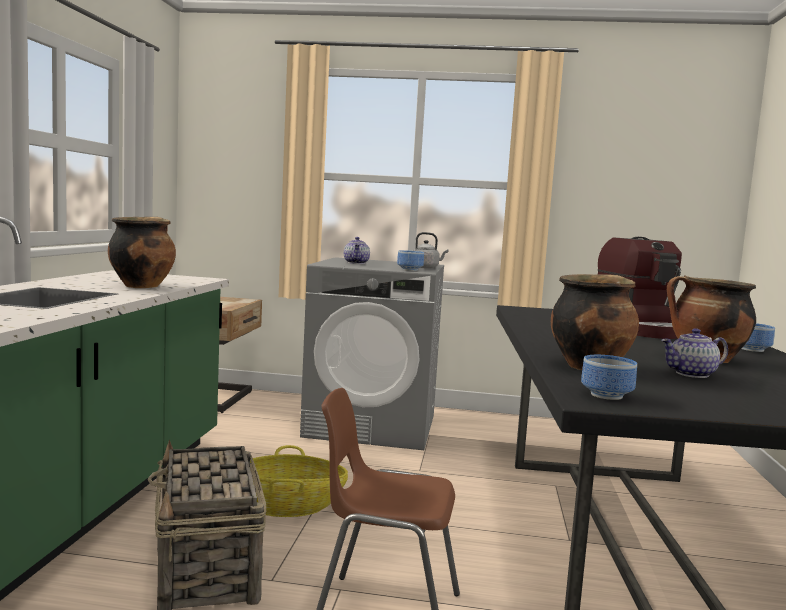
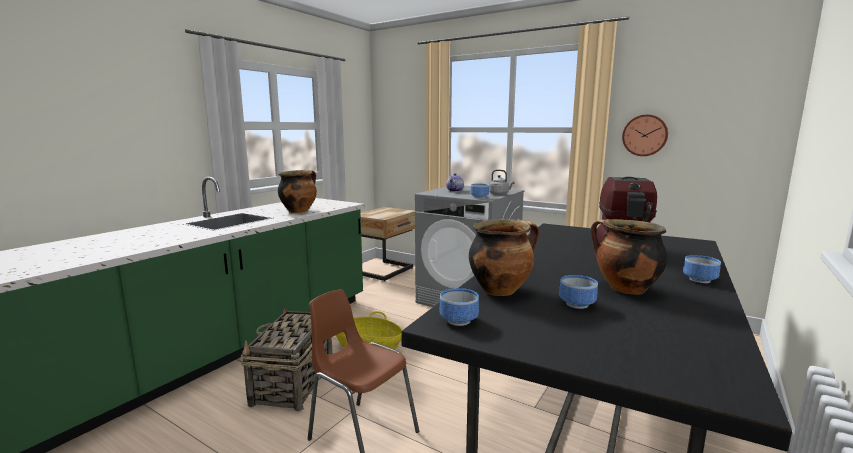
camera: 25 degrees right, 5 degrees up
(592, 196) = (645, 135): none -> wall clock
(692, 374) = (578, 305): teapot -> bowl

